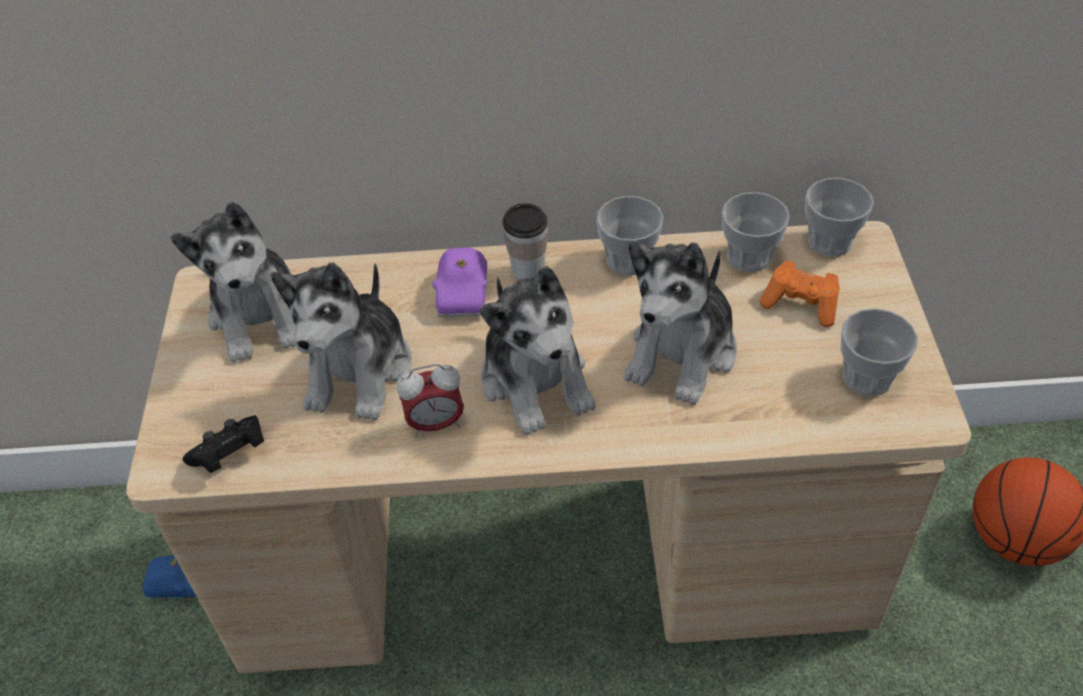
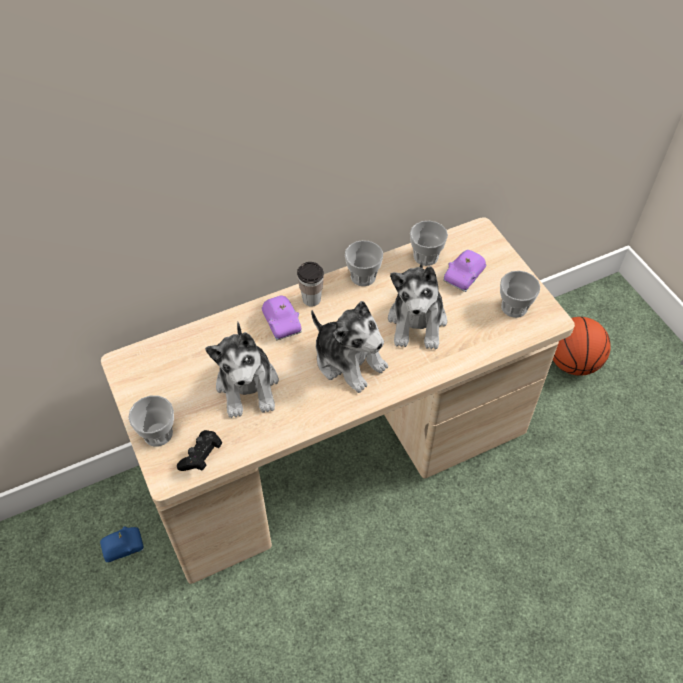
camera: 25 degrees left, 5 degrees up
(261, 315) = (170, 370): plush toy -> none
(435, 424) = (307, 402): alarm clock -> none
(801, 304) = (464, 276): orange game controller -> purple toy car
(830, 242) = (463, 236): cup -> cup (158, 434)

